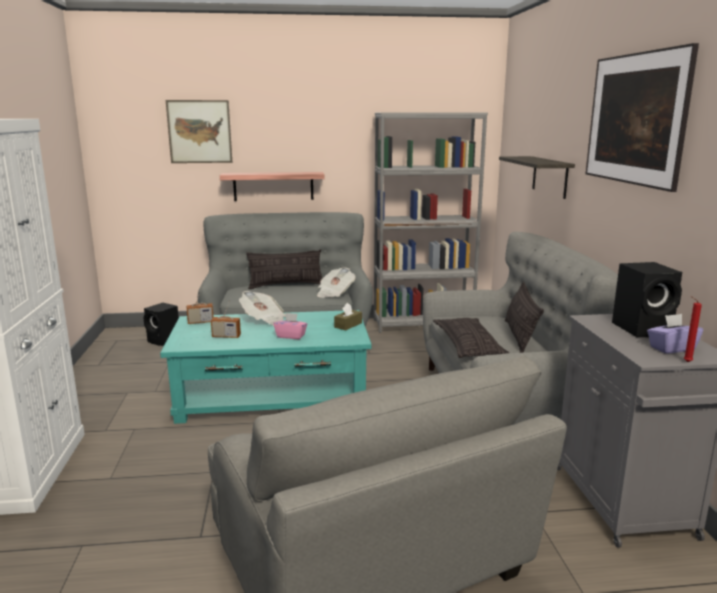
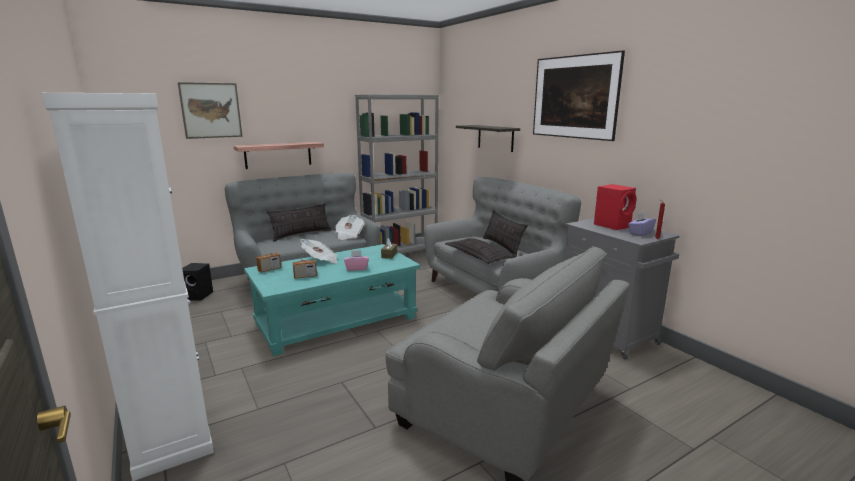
camera: 25 degrees left, 0 degrees up
(643, 329) = (613, 225): black speaker -> red speaker

